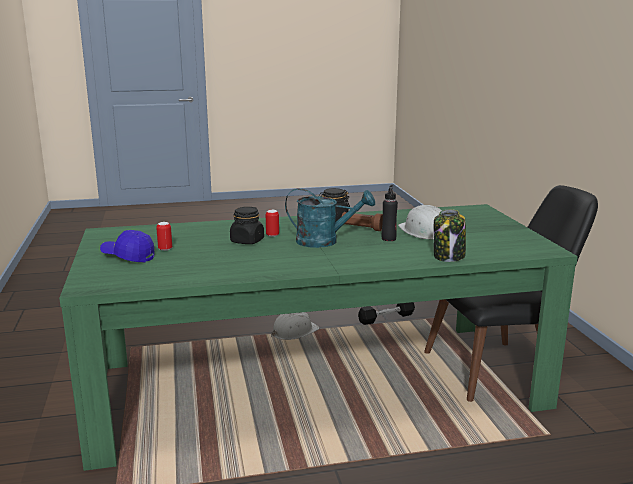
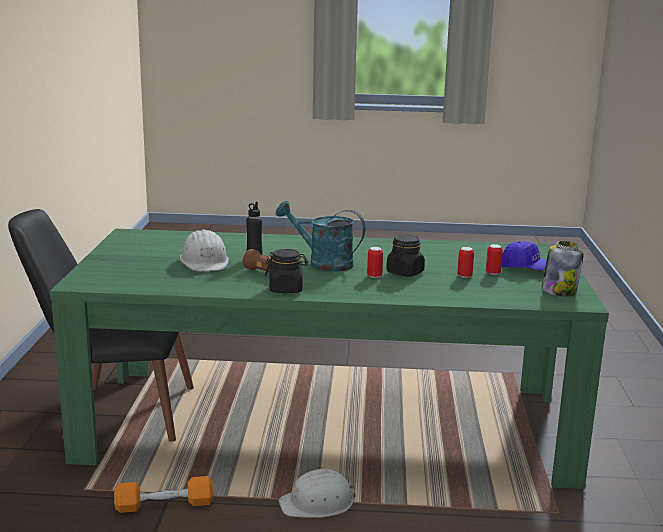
camera: 165 degrees left, 0 degrees up
(193, 243) = (464, 276): none -> can
(386, 318) = (164, 505): black dumbbell -> orange dumbbell
(449, 256) = (225, 238): jar -> jar (559, 291)

